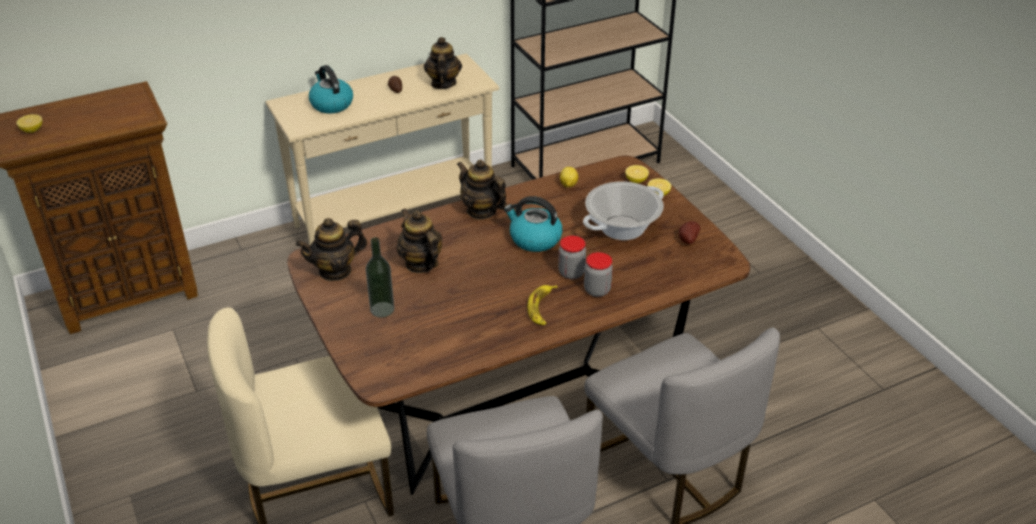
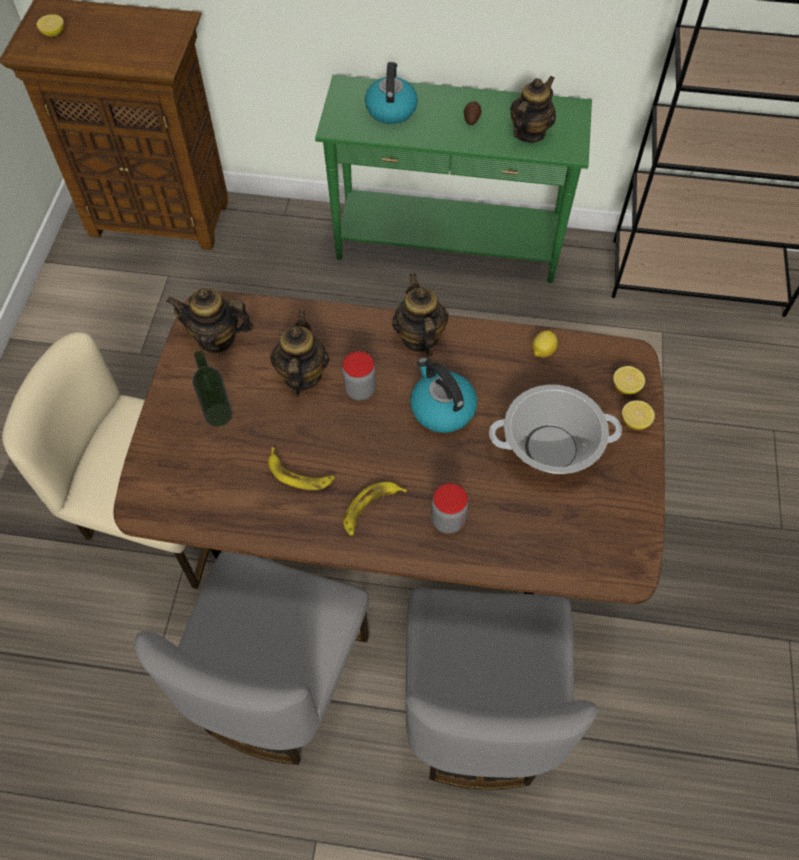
camera: 35 degrees right, 20 degrees up
(395, 216) = (449, 246): beige console table -> green console table
(475, 313) = (299, 473): none -> banana
(571, 273) = (441, 479): jar -> jar (360, 390)
(687, 240) = (610, 509): potato -> none

